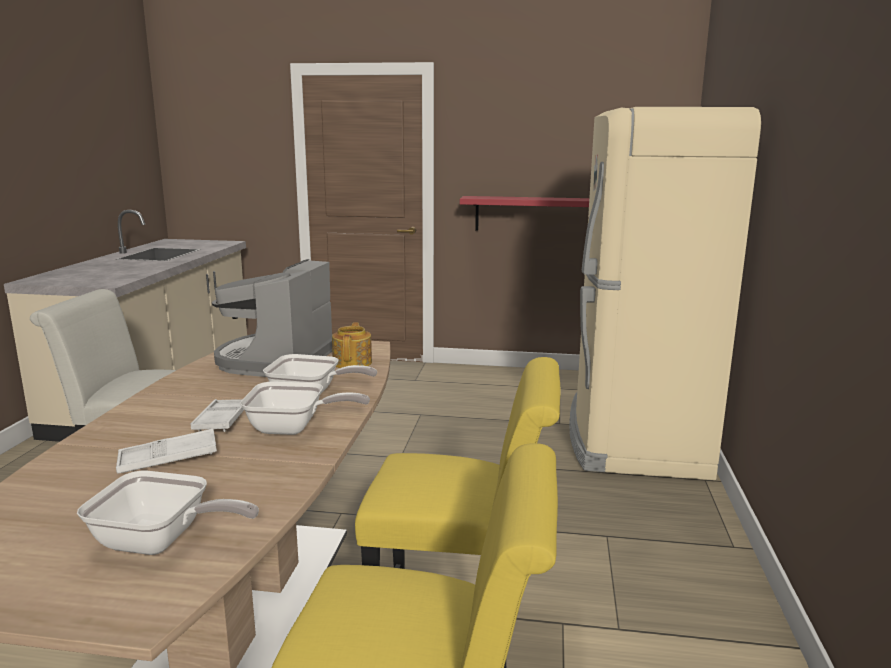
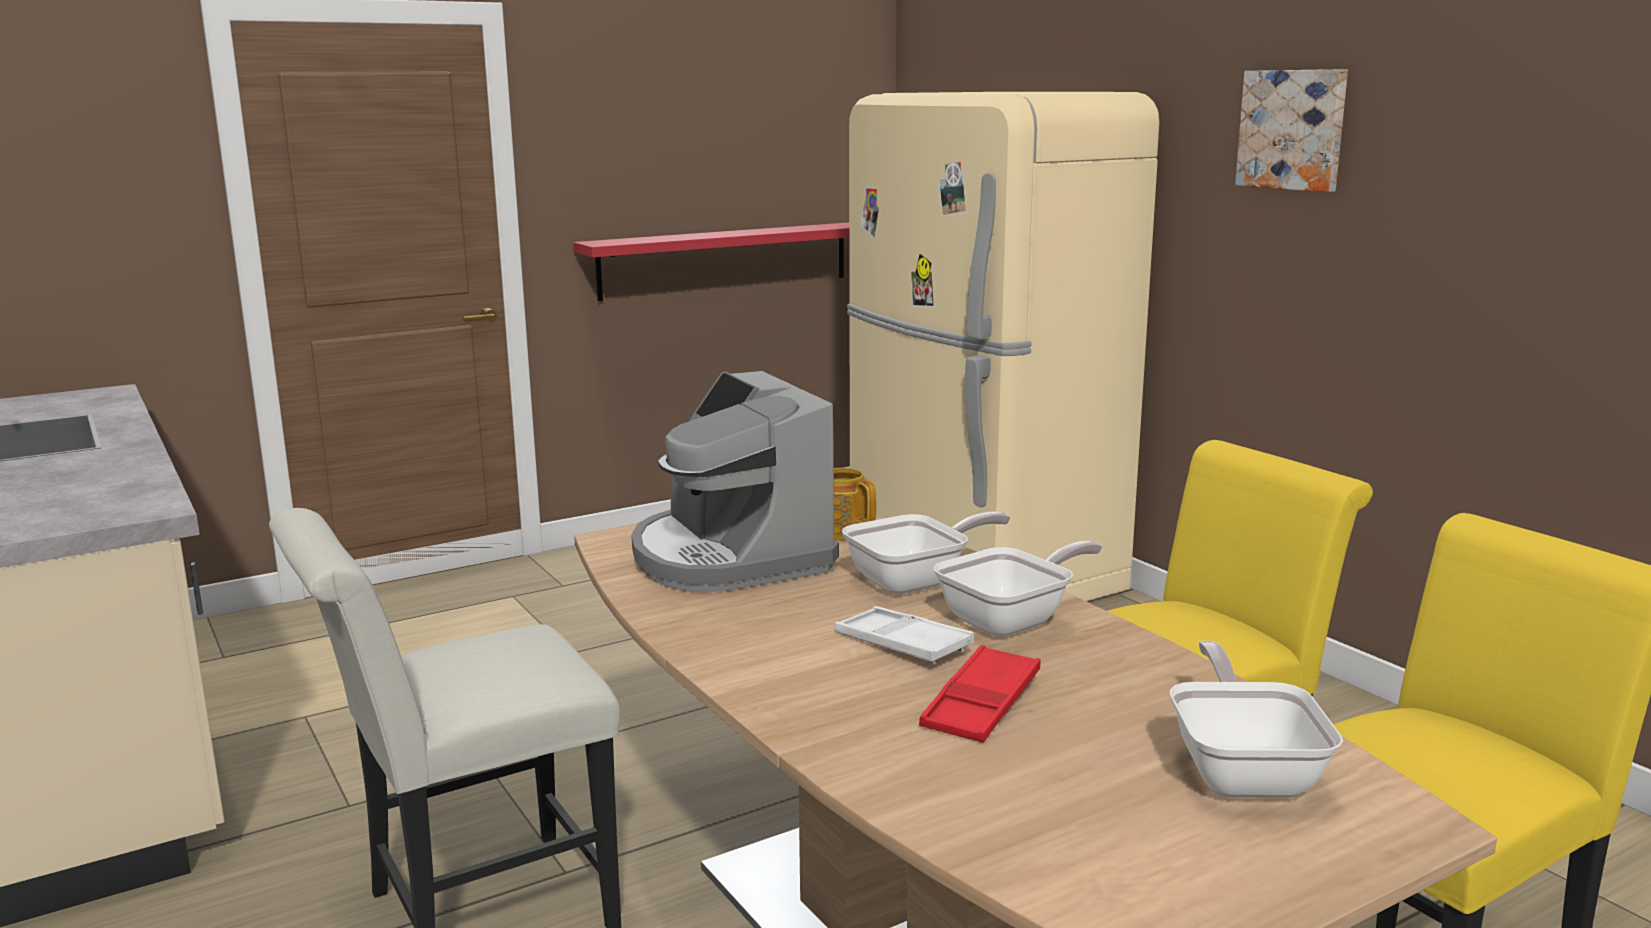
camera: 40 degrees left, 0 degrees up
(161, 542) = (1242, 770): frying pan -> frying pan turned 60 degrees counterclockwise
(168, 458) = (981, 704): white tray -> red tray
(808, 134) = (1293, 129): none -> picture

